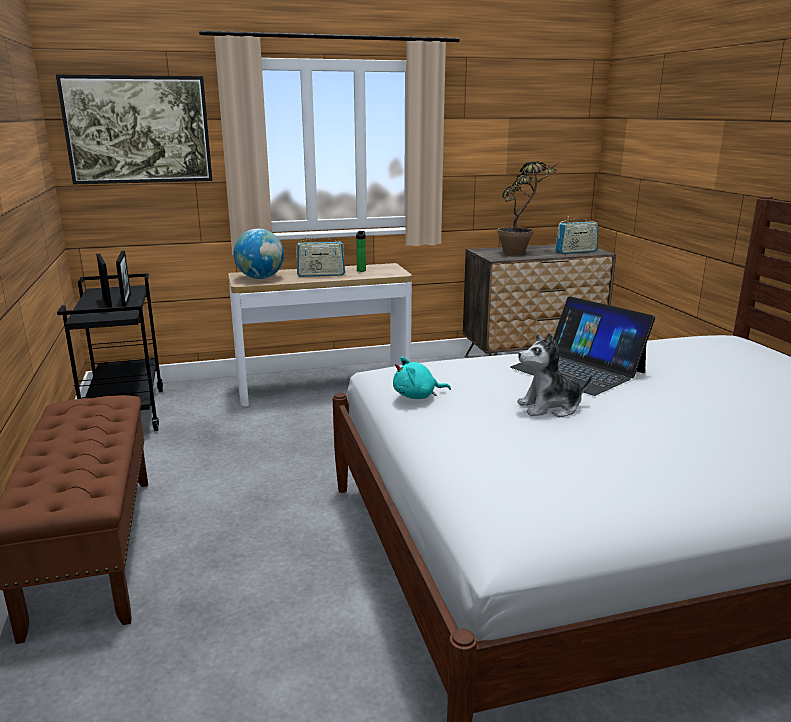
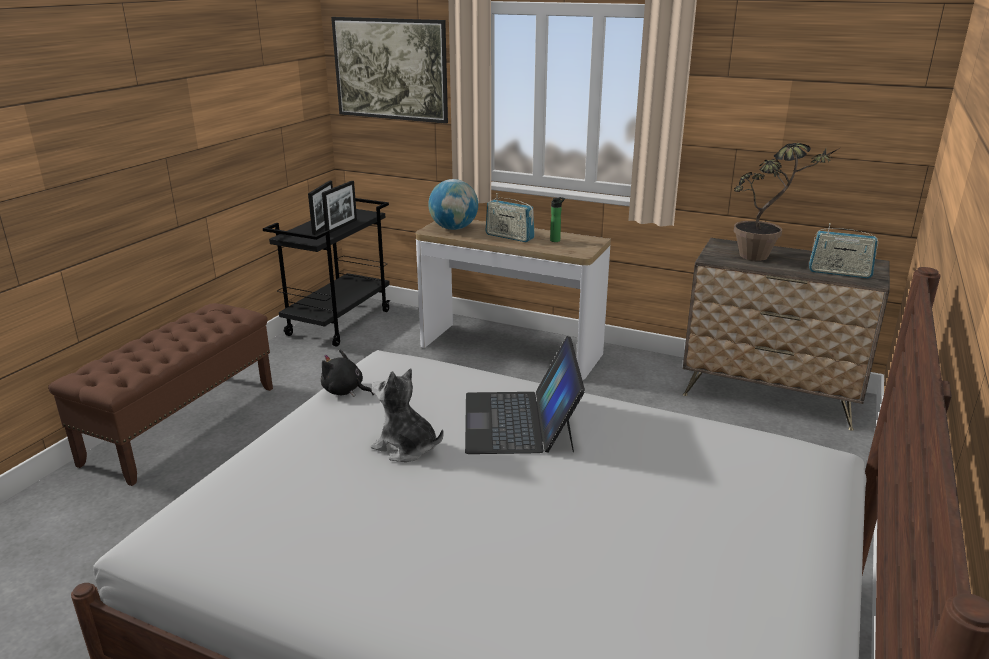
camera: 40 degrees right, 5 degrees up
(417, 396) = (345, 391): turquoise plush toy -> black plush toy

